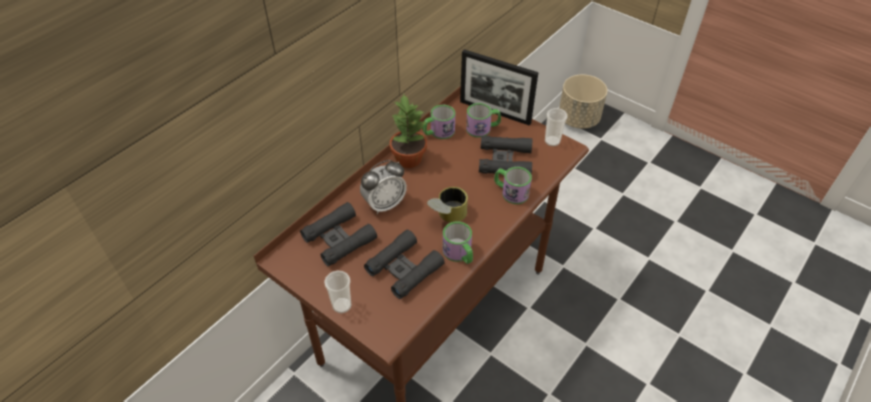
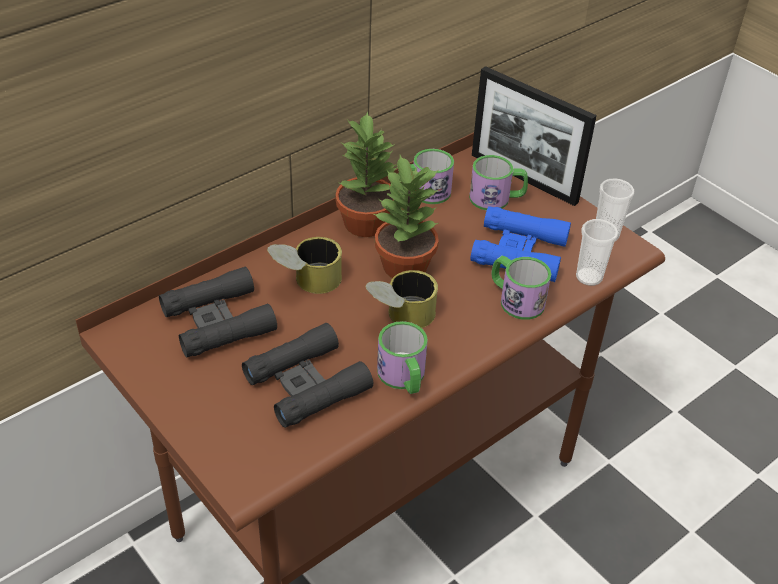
camera: 10 degrees right, 5 degrees down
(342, 305) = (190, 421): cup -> cup (589, 277)
(384, 204) = (306, 283): alarm clock -> can
(440, 183) = (405, 267): none -> potted plant
(505, 161) = (519, 251): black binoculars -> blue binoculars
(578, 119) = (686, 240): beige planter -> none

